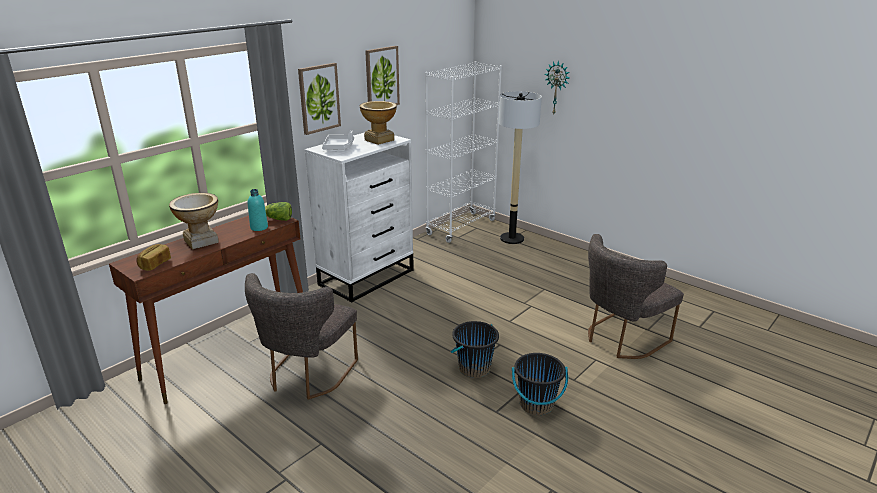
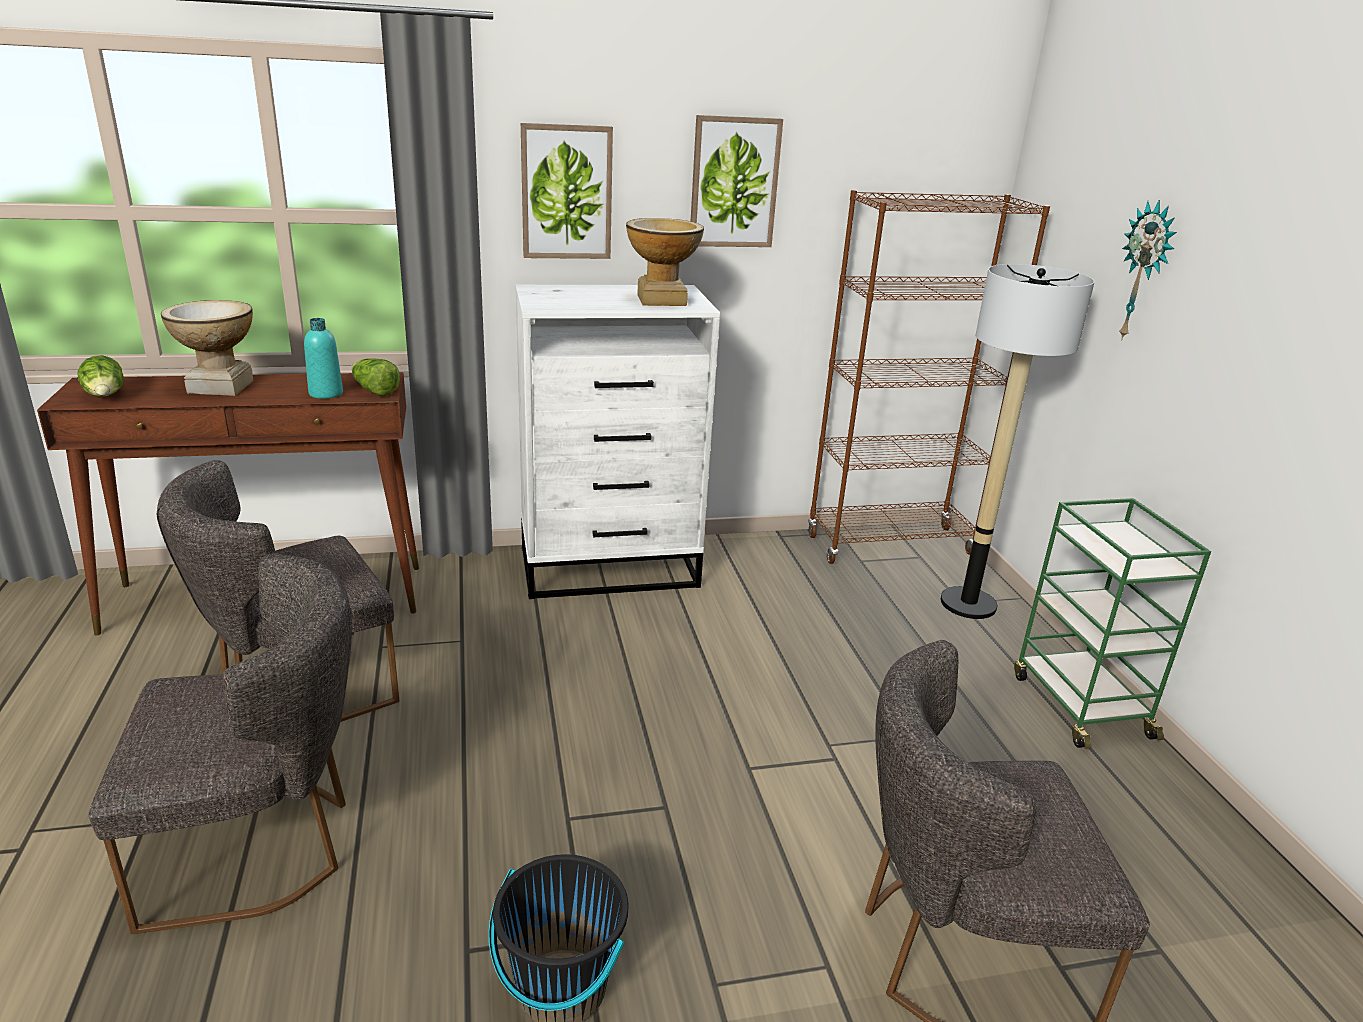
camera: 35 degrees right, 0 degrees up
(154, 264) = (106, 396): bread -> lettuce
(339, 147) = (569, 294): white tray -> none
(382, 425) = (261, 846): none -> grey chair
(461, 227) = (889, 545): white bookcase -> brown bookcase
(474, 368) = (552, 829): black bucket -> none
(579, 258) = (1079, 705): none -> green cart

